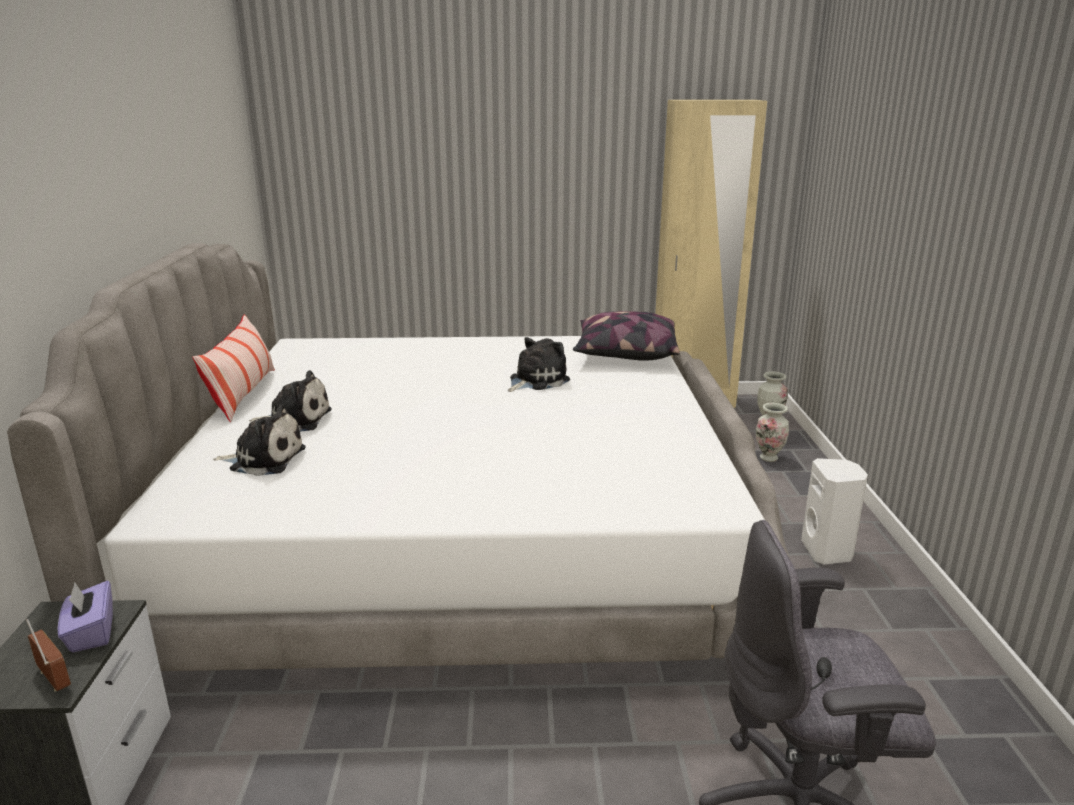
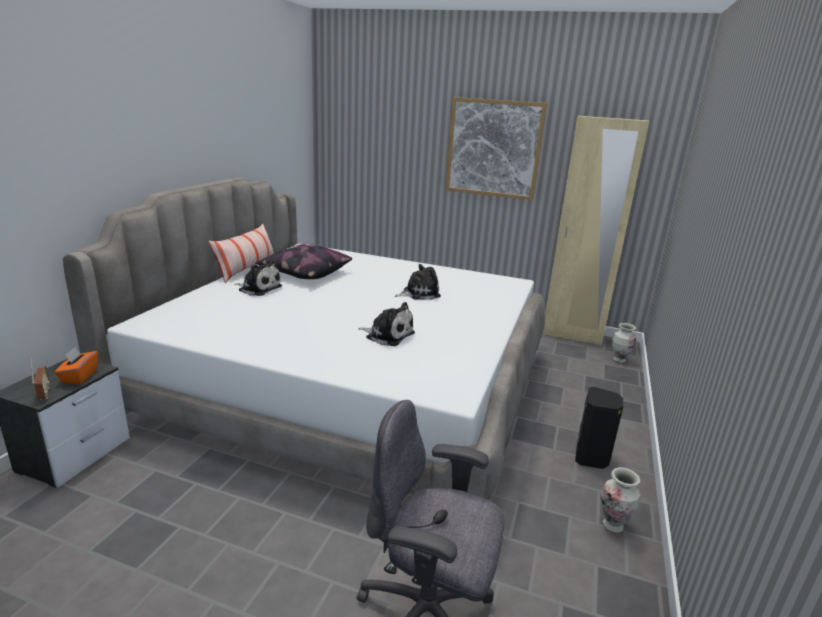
camera: 20 degrees right, 0 degrees up
(91, 633) = (79, 376): purple tissue box -> orange tissue box
(264, 459) = (220, 306): plush toy -> plush toy (388, 335)
(553, 156) = (494, 148): none -> picture
(625, 354) = (495, 288): pillow -> pillow (304, 273)
(769, 458) = (599, 384): vase -> vase (613, 526)
(828, 552) = (592, 458): white speaker -> black speaker

